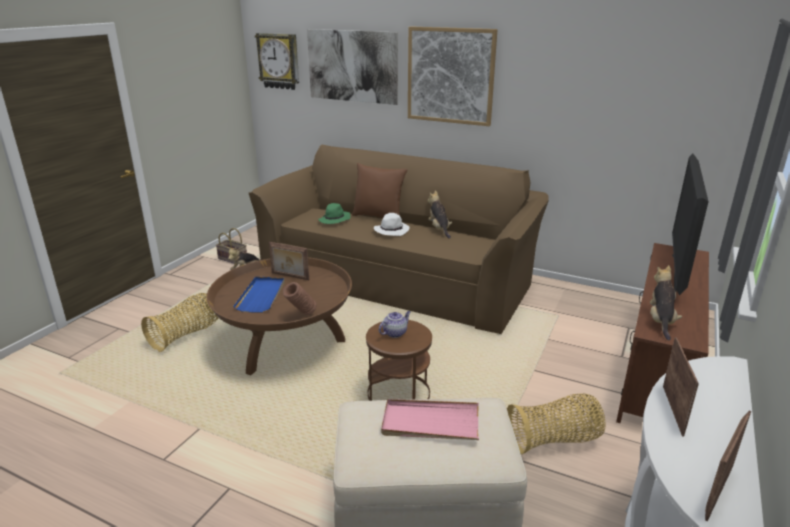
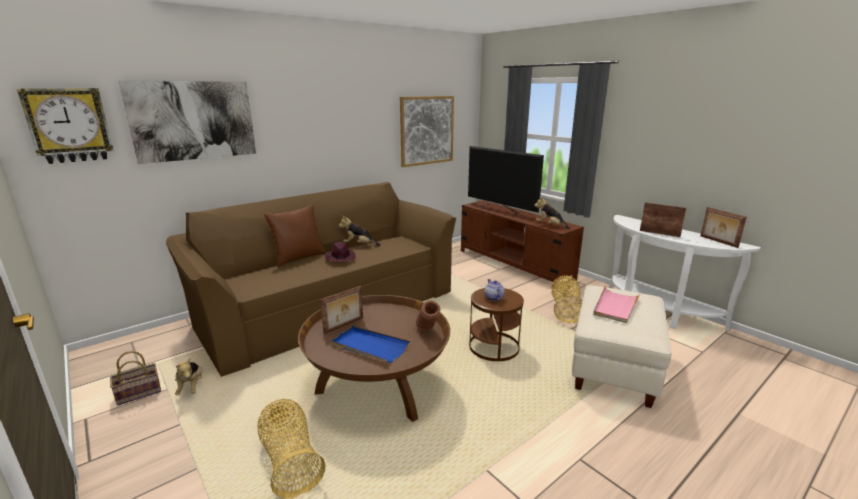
camera: 65 degrees left, 5 degrees down
(334, 220) = (278, 274): green hat -> none
(392, 230) = (340, 258): white hat -> purple hat
(450, 76) = (304, 119): picture -> picture (427, 130)

